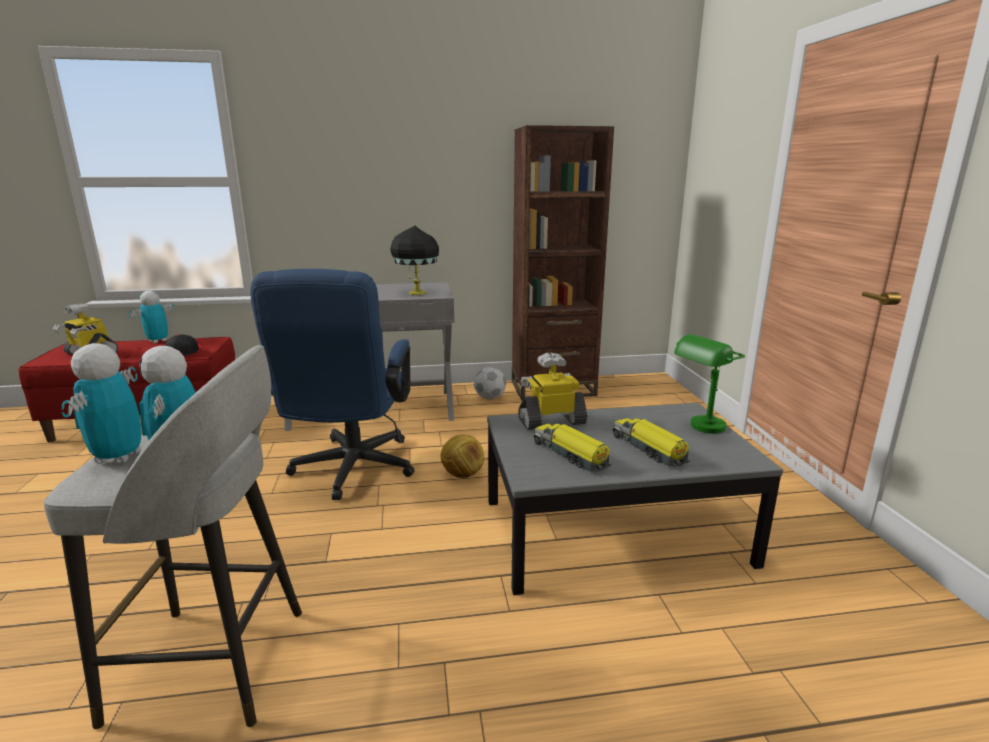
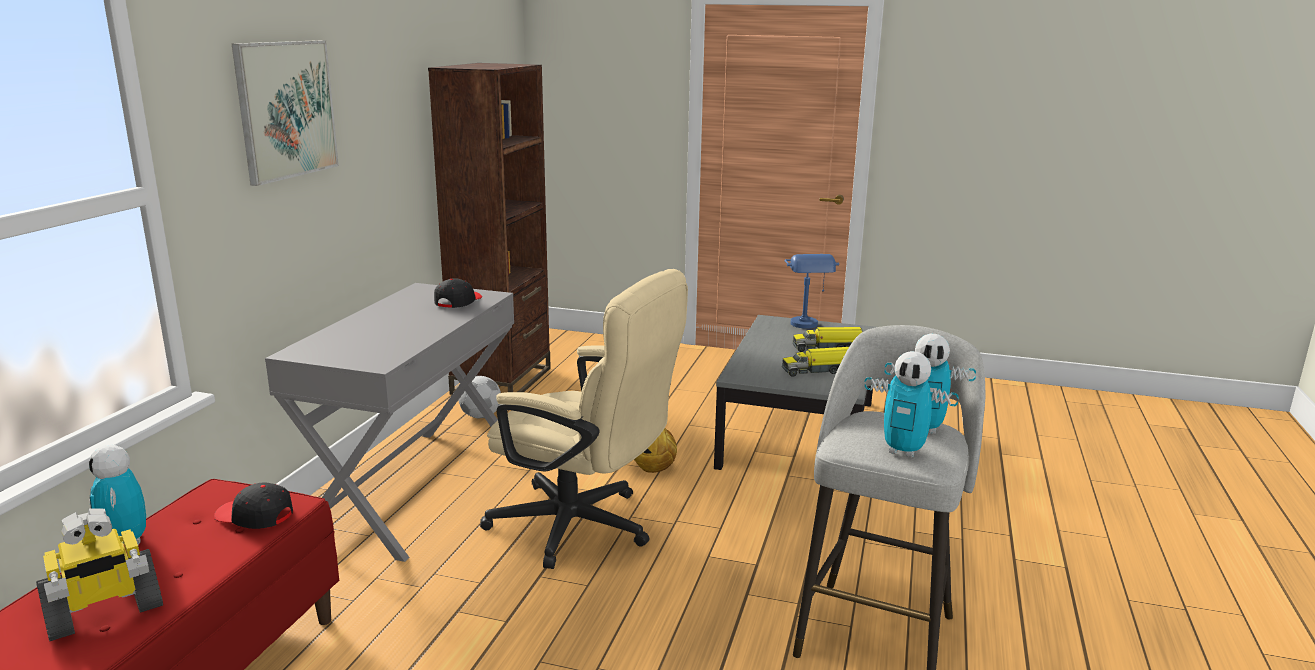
camera: 65 degrees left, 0 degrees up
(350, 147) = (286, 109): none -> picture
(350, 472) = (584, 528): blue office chair -> beige office chair
(416, 293) = (458, 302): black table lamp -> black cap
(551, 421) = (752, 362): toy robot -> none
(700, 429) = (807, 327): green table lamp -> blue table lamp

